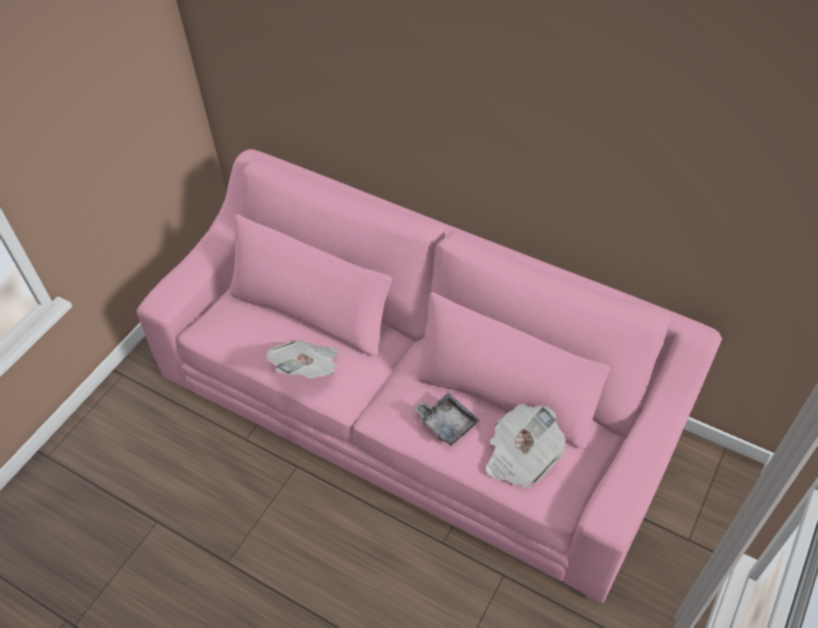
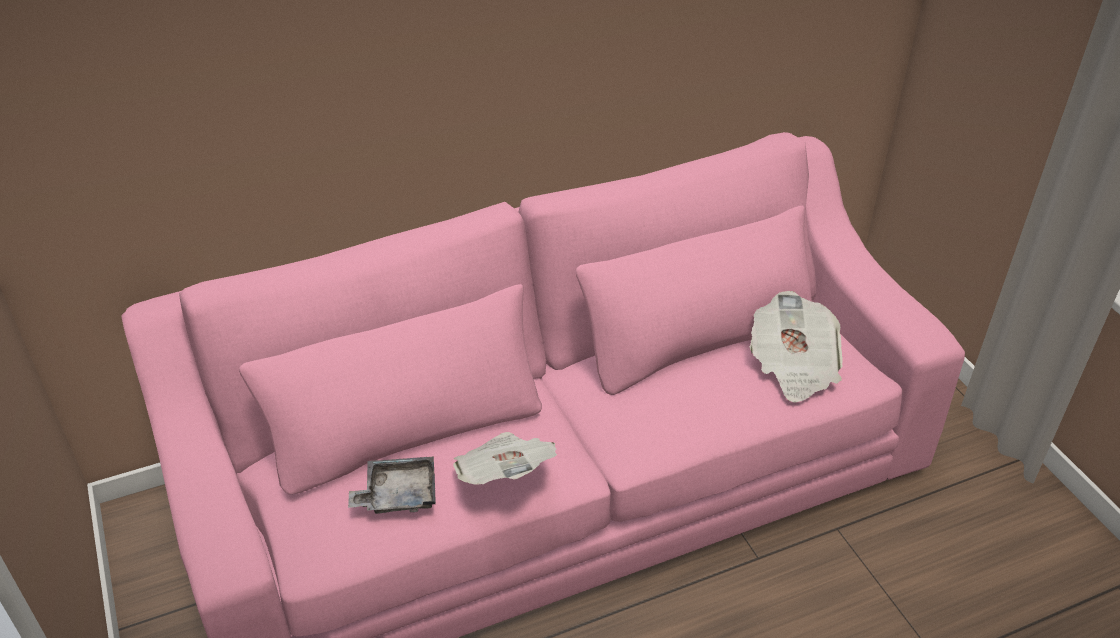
camera: 55 degrees left, 10 degrees down
(446, 423) = (702, 397): grey tray -> grey tray (398, 494)

